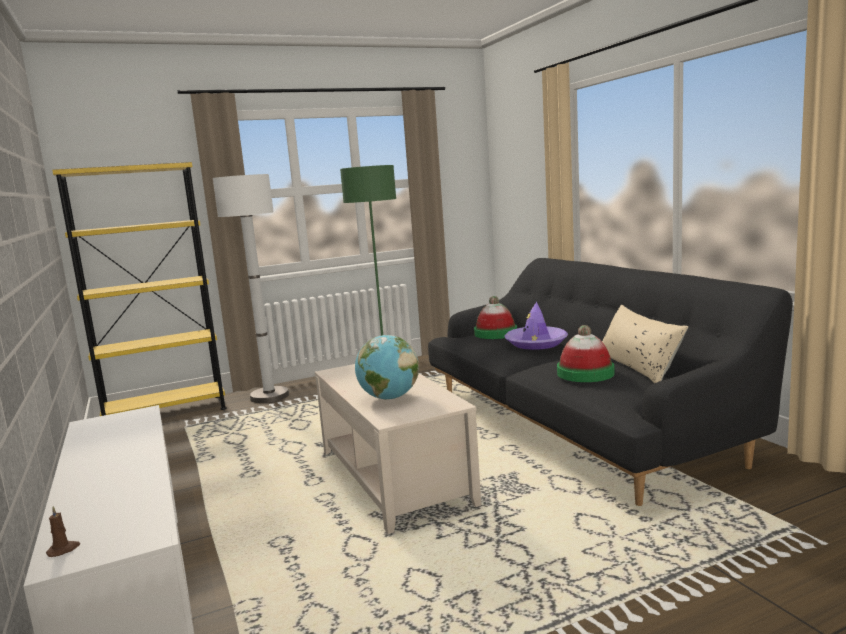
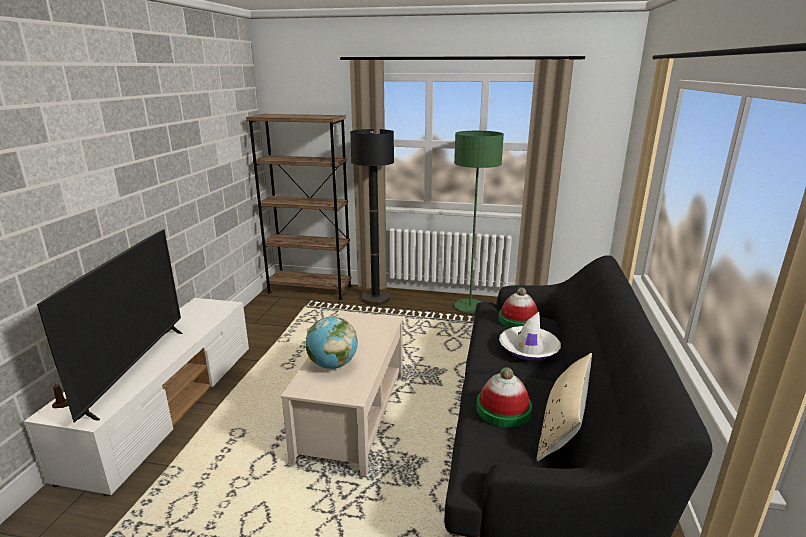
camera: 35 degrees right, 10 degrees up
(121, 489) = (136, 370): none -> television
(166, 413) = (310, 289): yellow bookcase -> brown bookcase
(269, 396) = (375, 299): white floor lamp -> black floor lamp
(536, 343) = (528, 348): purple hat -> white hat

